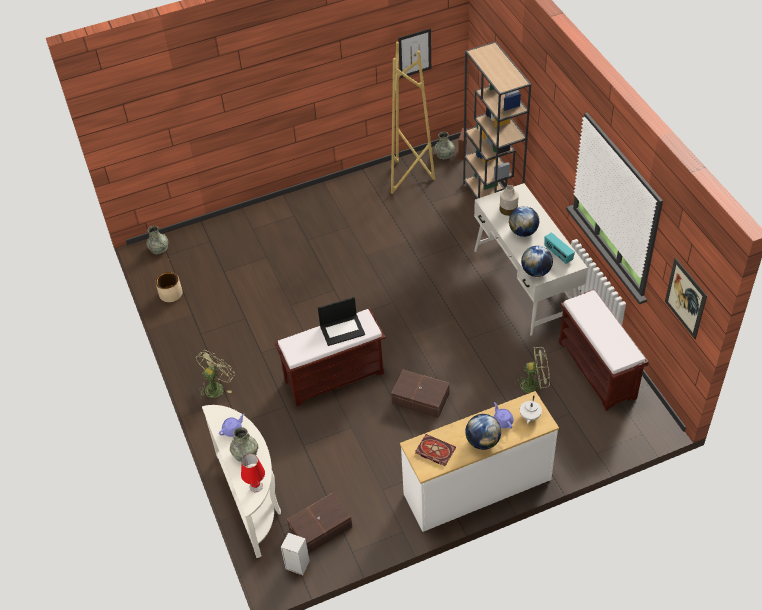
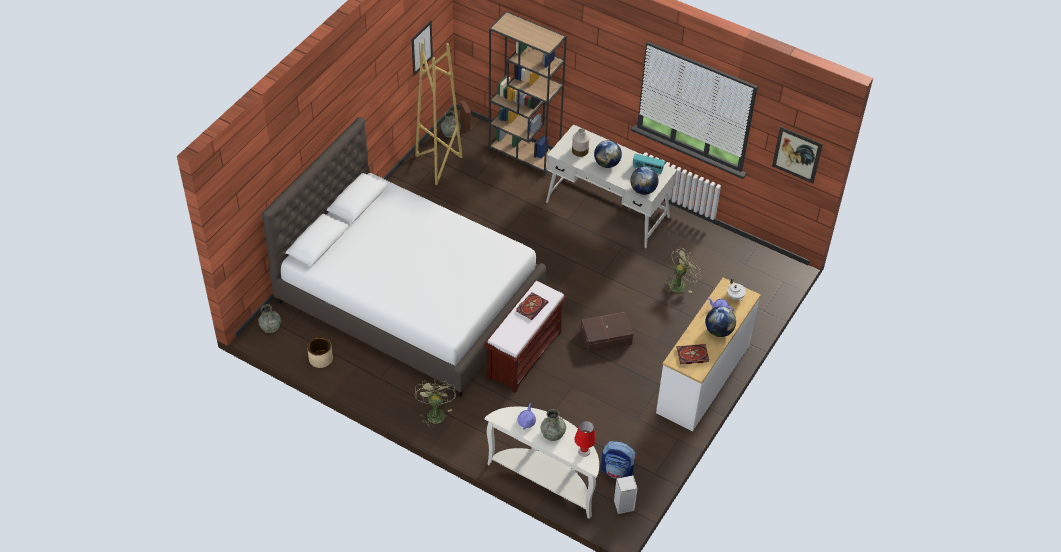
camera: 40 degrees left, 0 degrees up
(285, 278) = (410, 297): none -> white bed
(321, 528) = (617, 470): brown storage box -> backpack
(342, 329) = (531, 306): laptop -> book
(598, 370) = (715, 250): brown bench -> none

